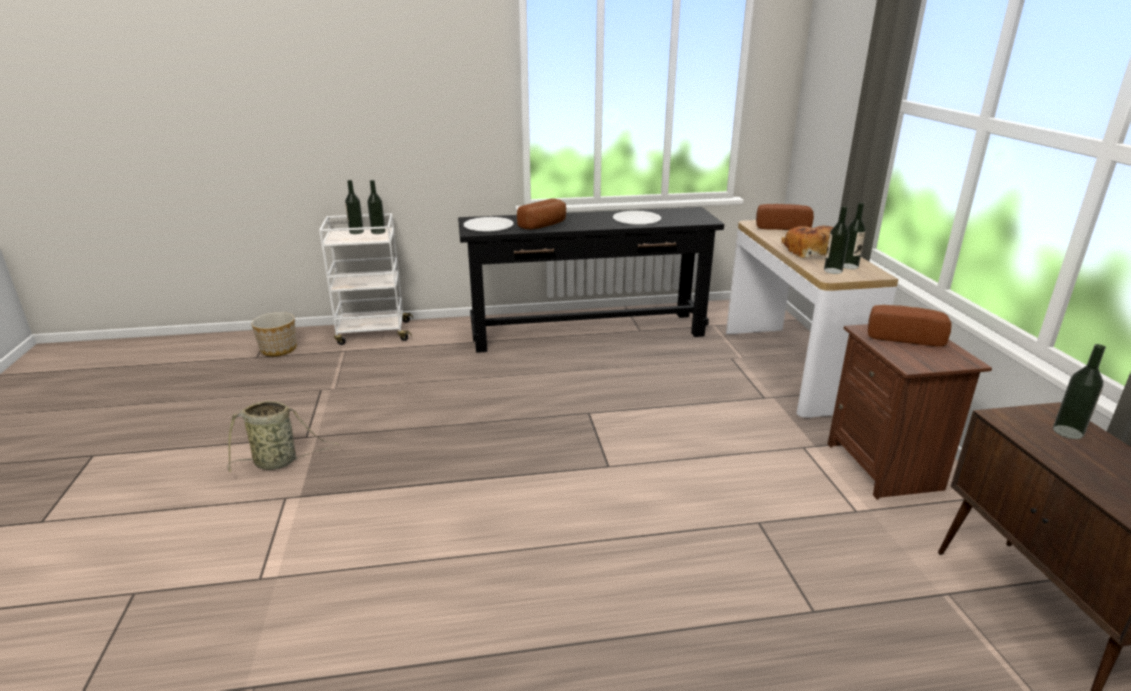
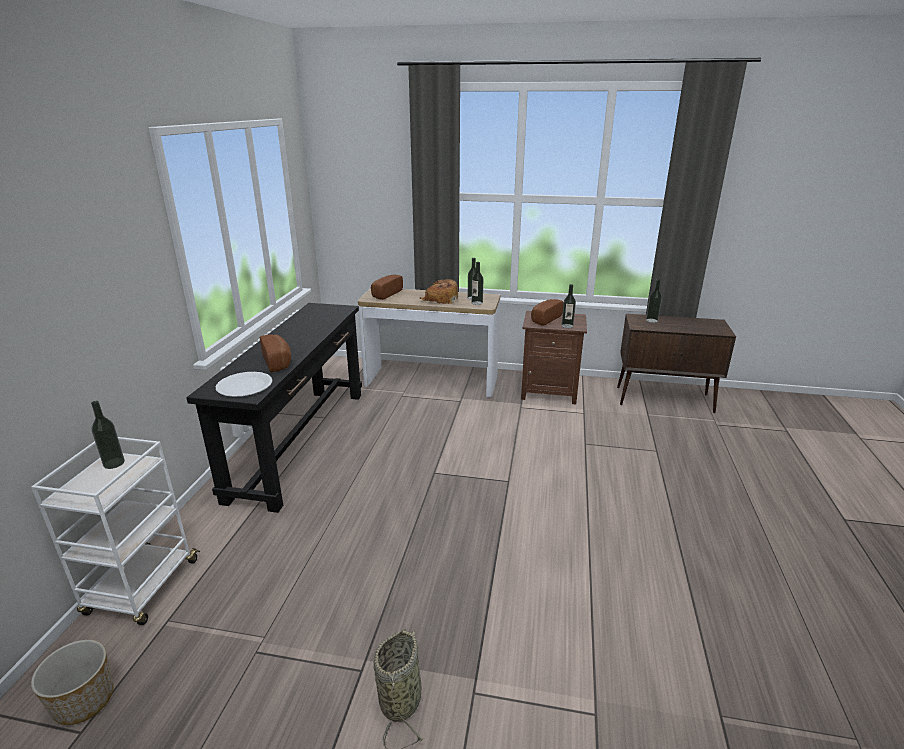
camera: 70 degrees left, 0 degrees up
(356, 232) = (88, 480): bottle -> bottle (567, 326)
(636, 219) = (312, 327): white plate -> none

